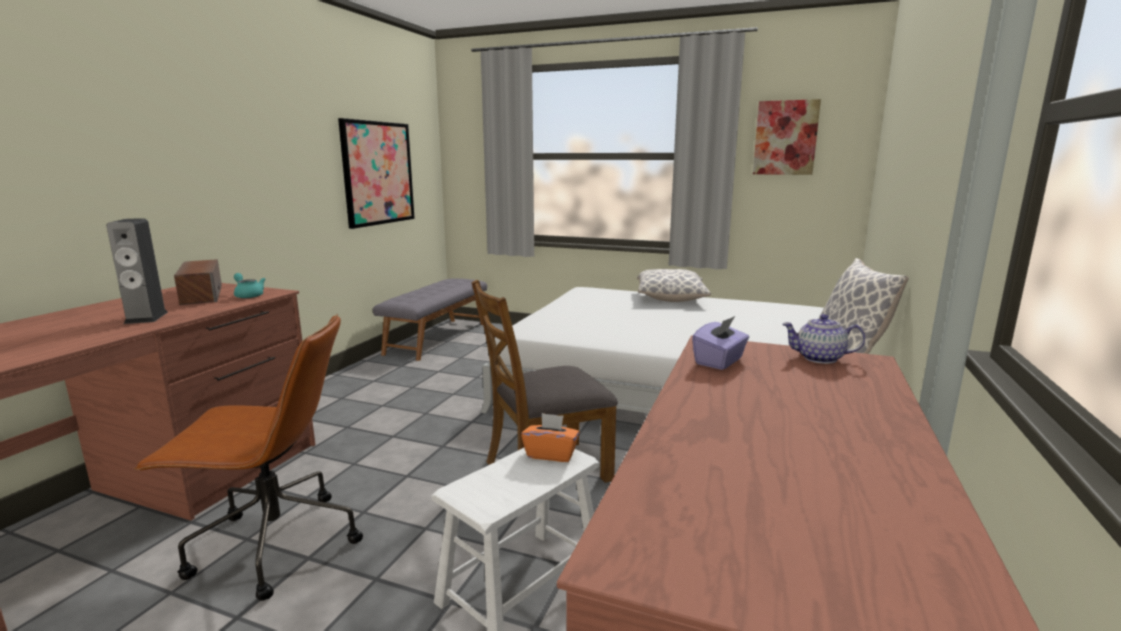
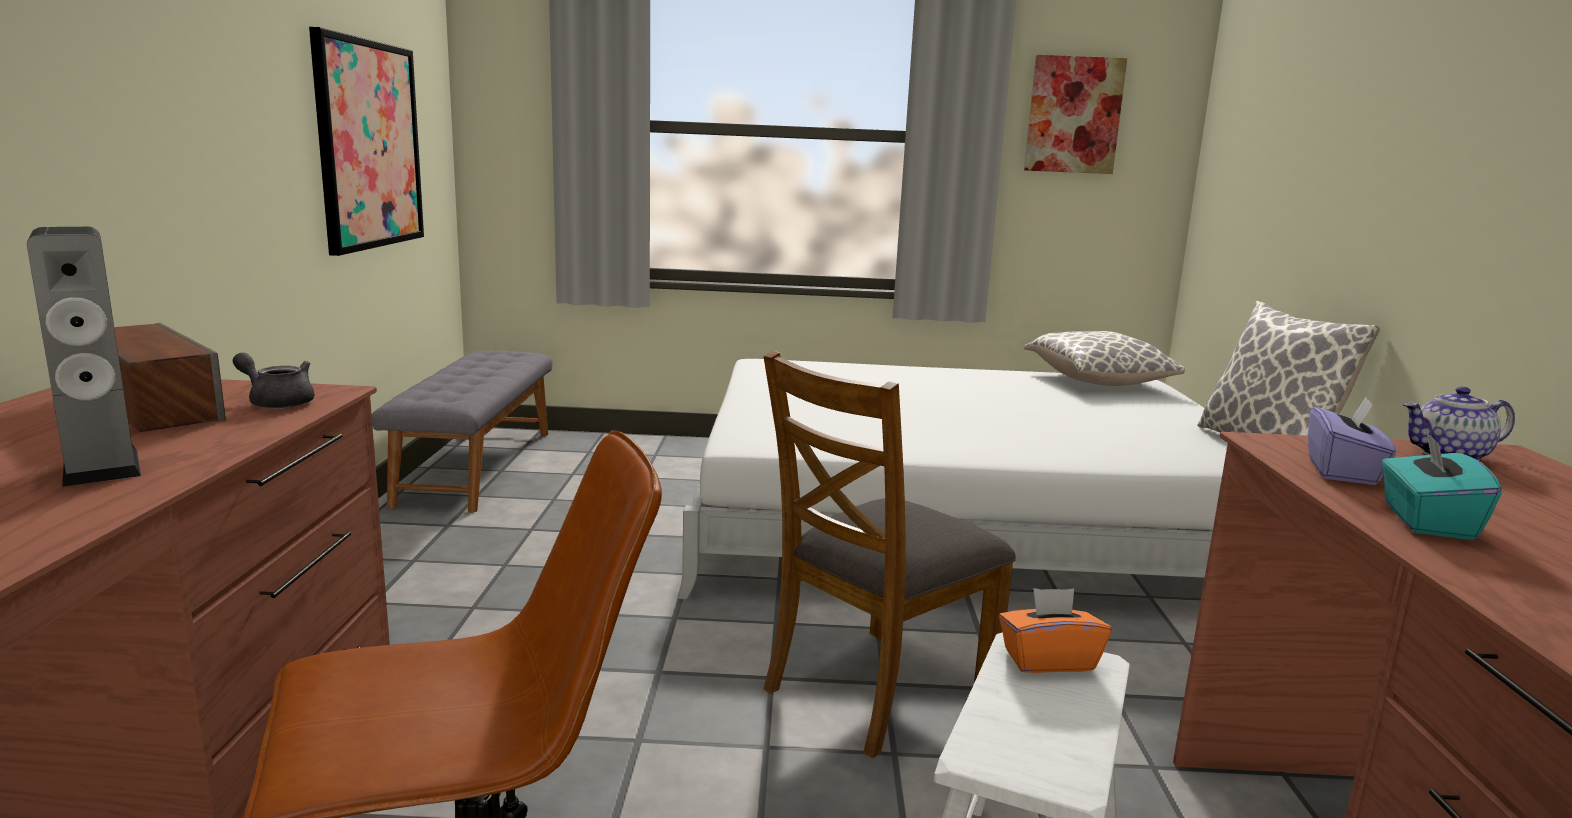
camera: 20 degrees left, 0 degrees up
(248, 295) = (277, 402): turquoise teapot -> grey teapot
(670, 299) = (918, 374): pillow -> pillow (1097, 381)
(710, 391) = (1426, 521): none -> turquoise tissue box

